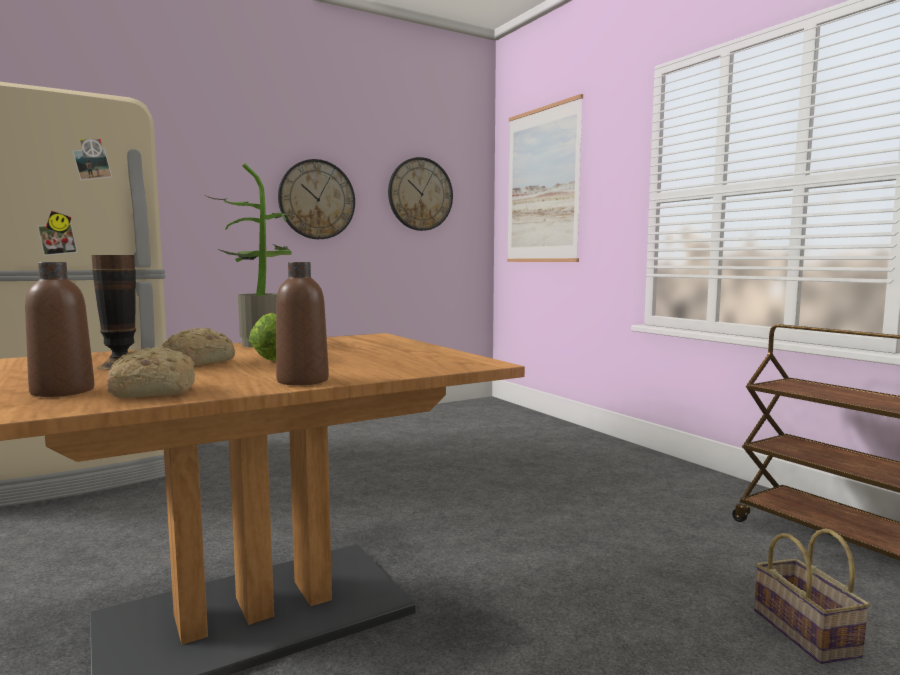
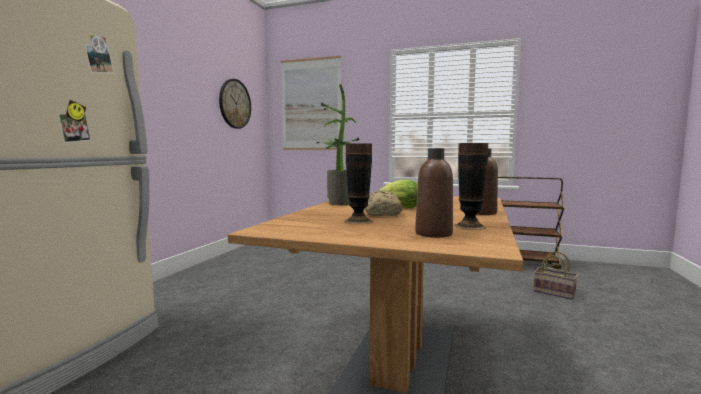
camera: 40 degrees left, 0 degrees up
(151, 392) = (469, 226): bread -> vase
(317, 199) = (180, 103): wall clock -> none

